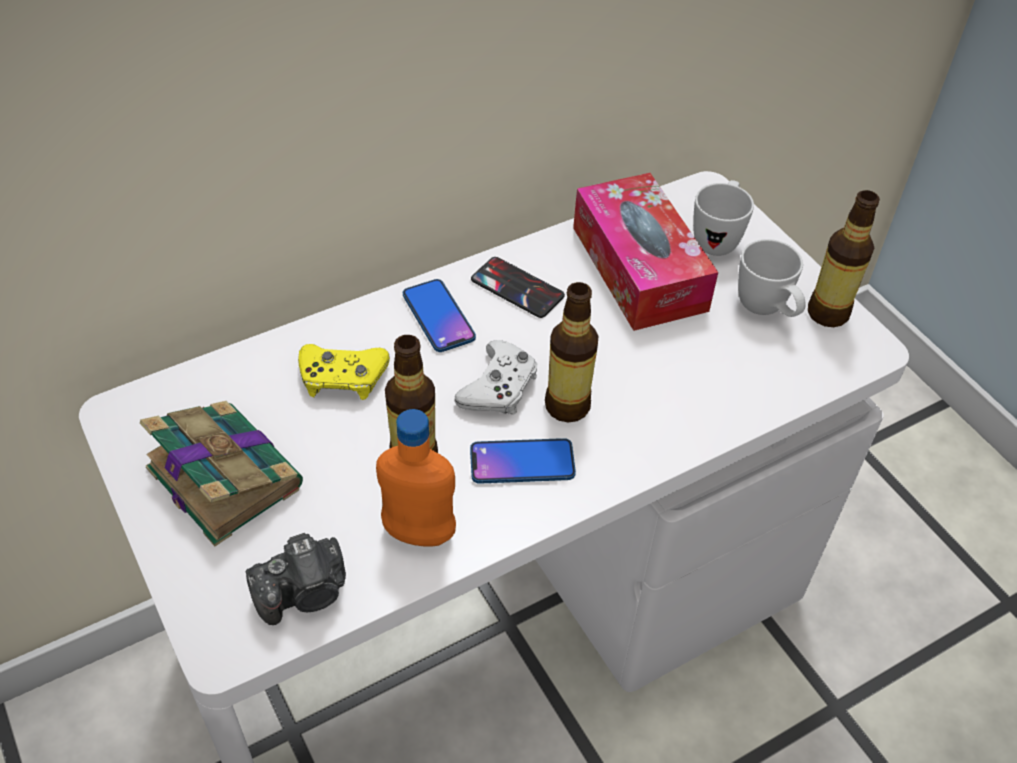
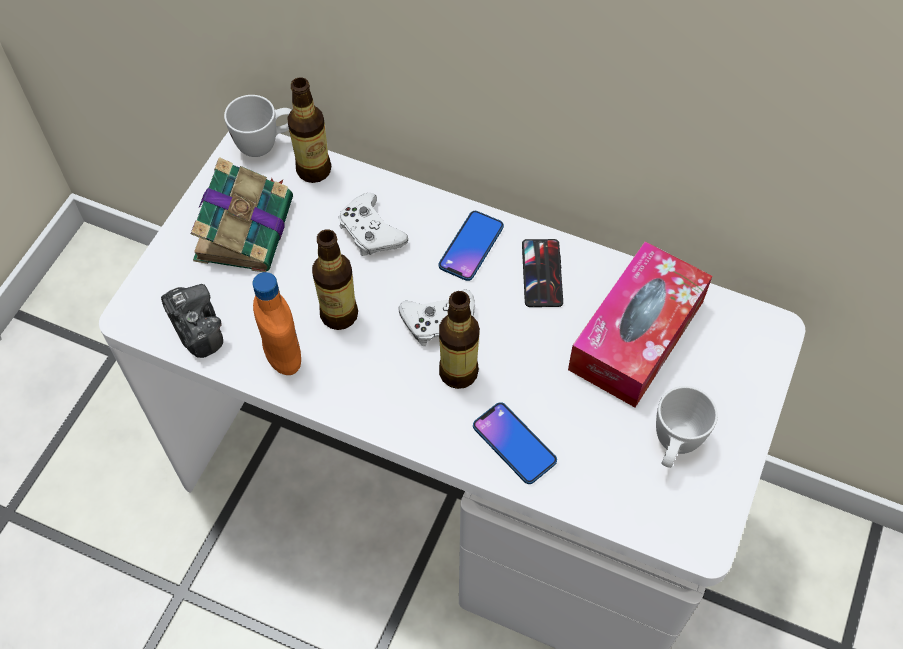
camera: 55 degrees right, 10 degrees up
(305, 593) = (196, 328): camera -> camera turned 150 degrees counterclockwise
(342, 377) = (370, 232): yellow game controller -> white game controller
(522, 462) = (386, 377): phone -> phone (514, 443)
(717, 238) = (723, 368): white mug -> white mug (266, 144)
(828, 313) = (713, 491): bottle -> bottle (314, 170)

